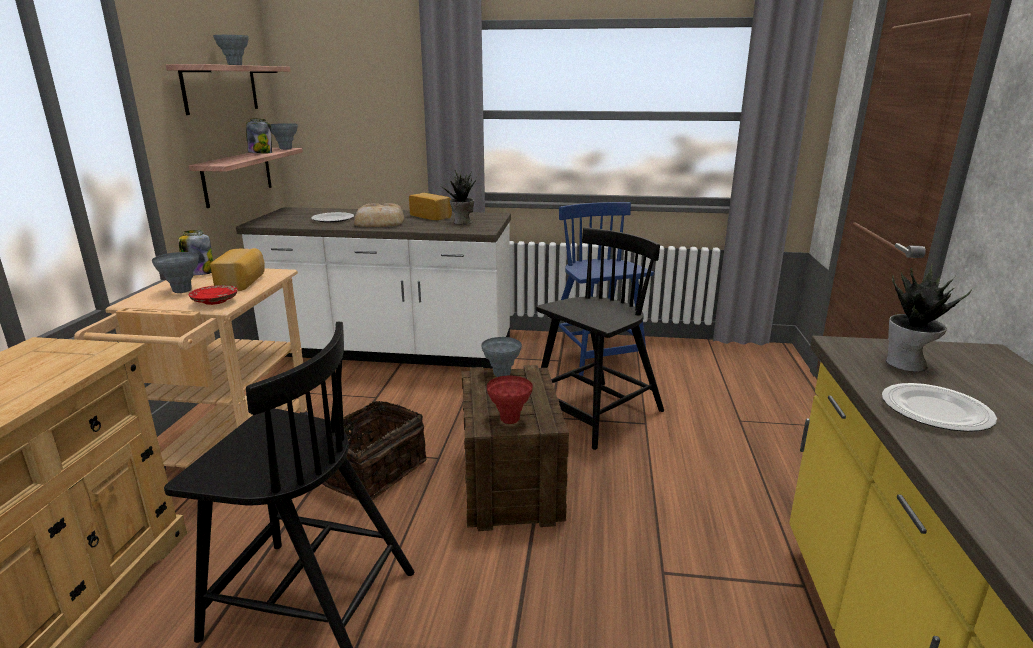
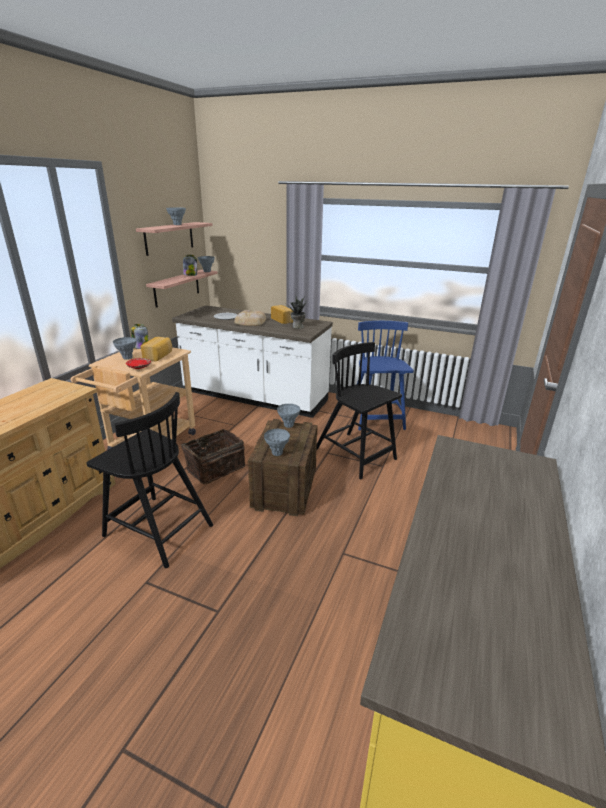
camera: 15 degrees right, 5 degrees up
(509, 420) = (277, 453): red vase -> grey vase
(596, 414) = (355, 455): black chair -> black chair turned 105 degrees counterclockwise
(907, 364) = (475, 462): potted plant -> none
(934, 410) = (459, 492): plate -> none

